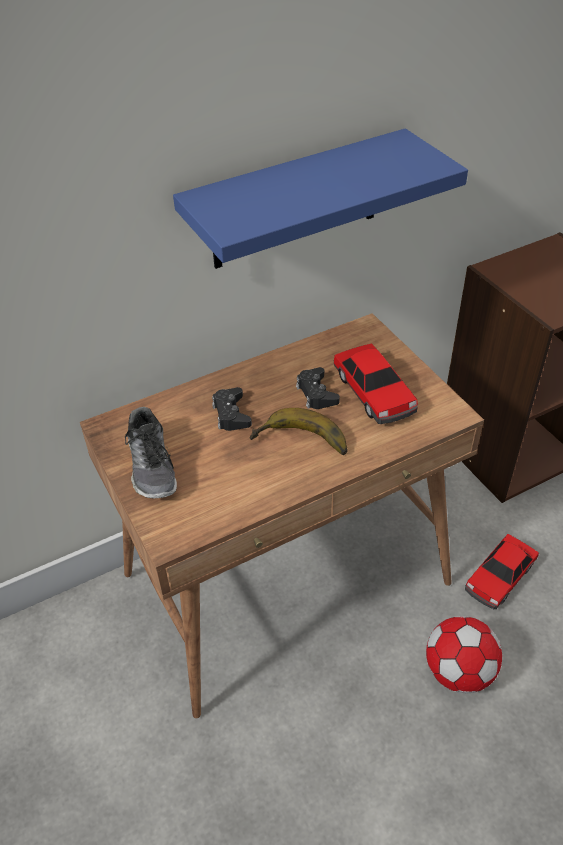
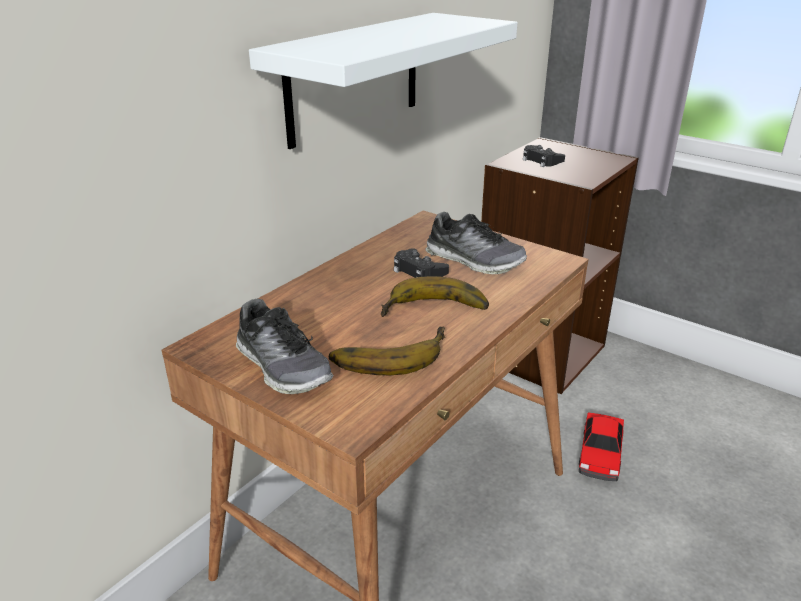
camera: 25 degrees left, 15 degrees down
(231, 414) = (342, 304): black game controller -> black game controller (541, 160)
(235, 478) = (388, 354): none -> banana
(295, 201) = (354, 78): blue shelf -> white shelf
(374, 393) = (474, 260): toy car -> shoe
(458, 671) = (620, 550): football -> none

